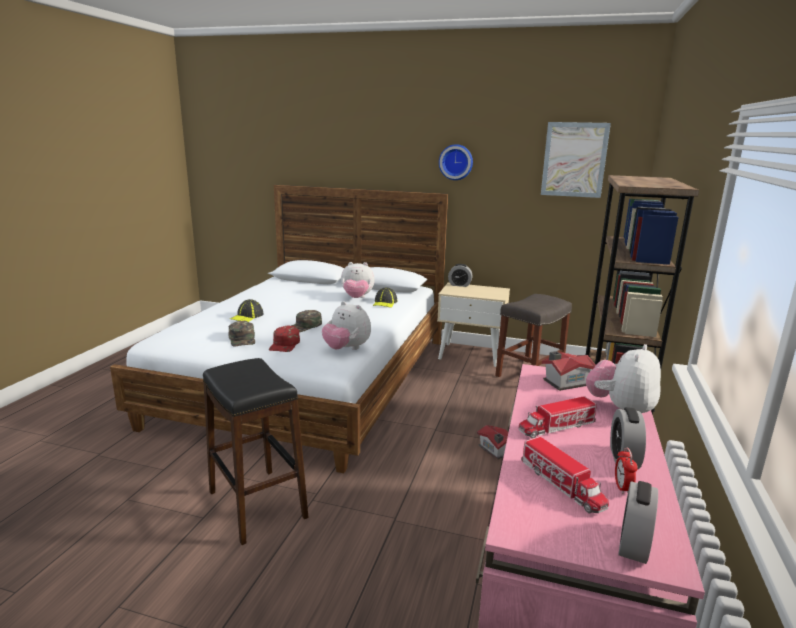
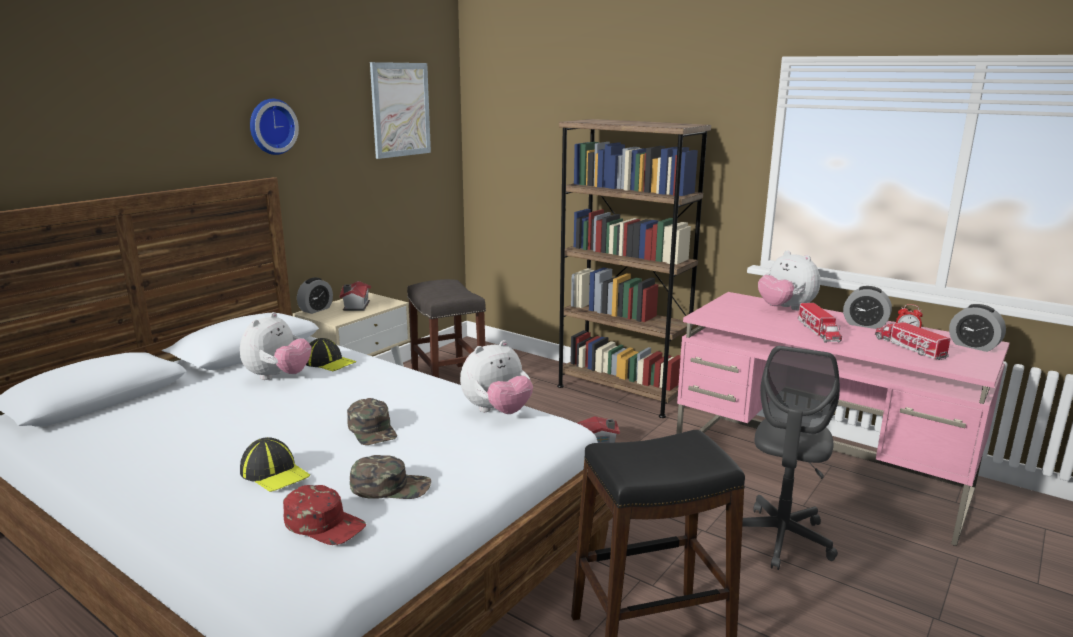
camera: 70 degrees left, 0 degrees up
(285, 345) = (447, 452): red cap -> red cap (324, 523)
(405, 567) = (780, 539): none -> grey office chair
(562, 485) = (909, 348): toy truck -> toy truck turned 105 degrees counterclockwise
(565, 382) = (730, 312): toy house -> toy house (355, 306)

